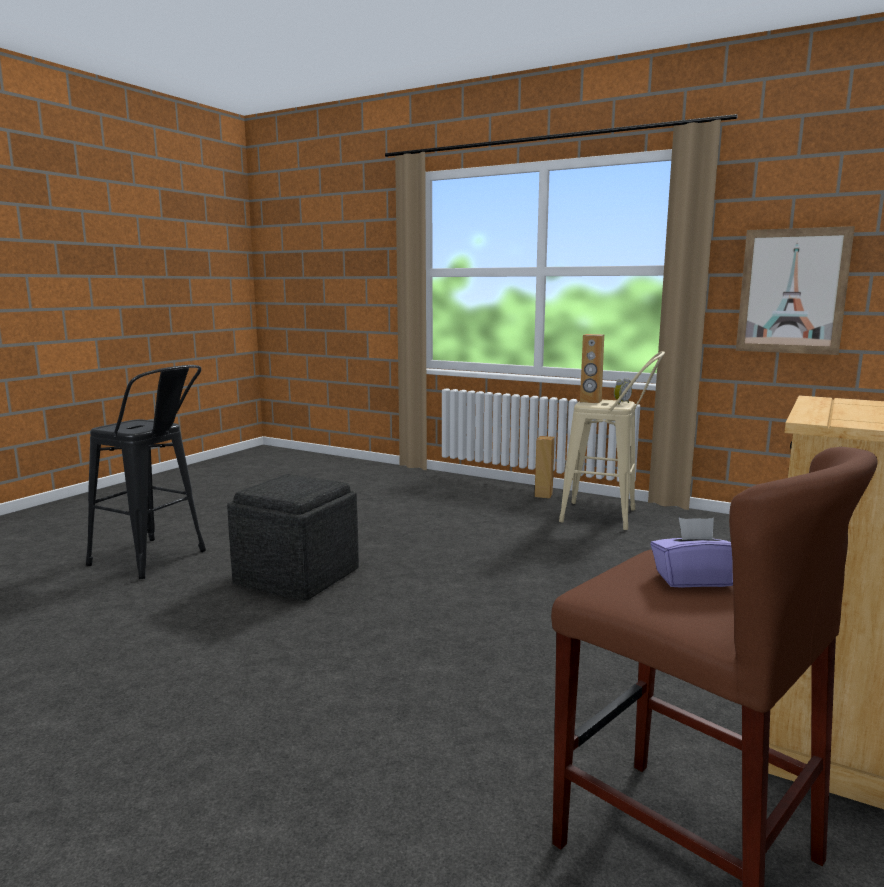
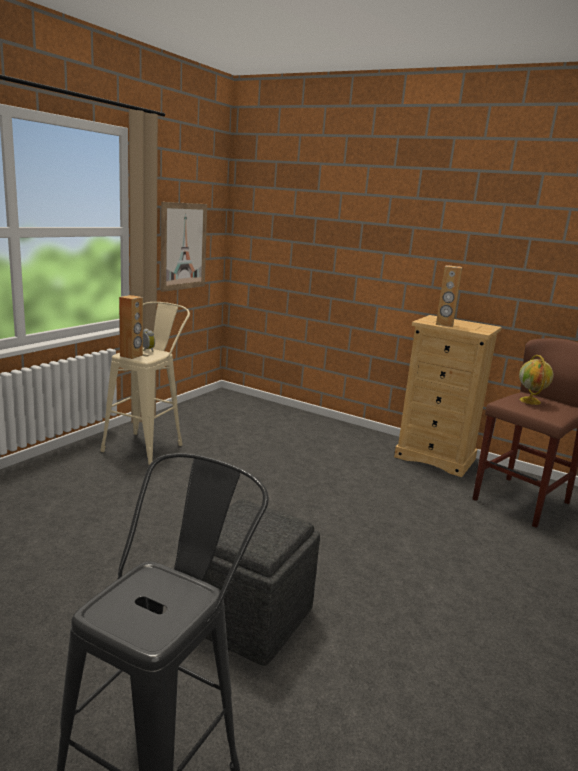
camera: 90 degrees left, 5 degrees up
(543, 495) = (67, 460): brown speaker -> brown speaker (444, 324)
(694, 579) = (530, 401): purple tissue box -> globe

